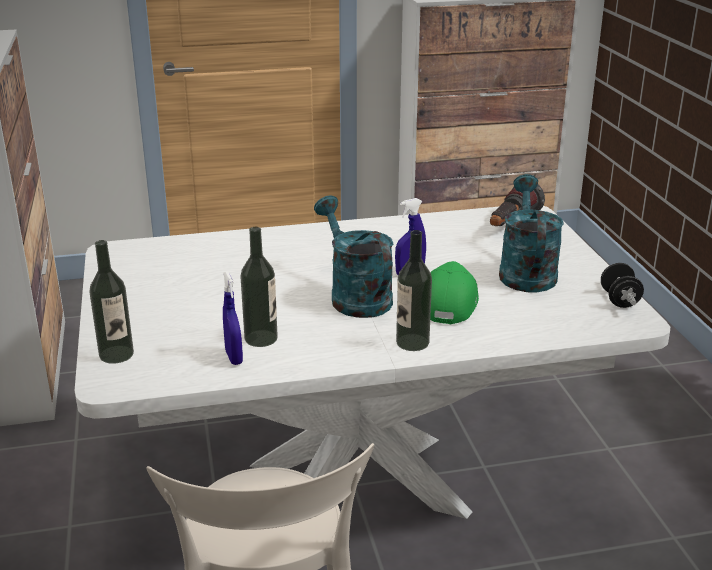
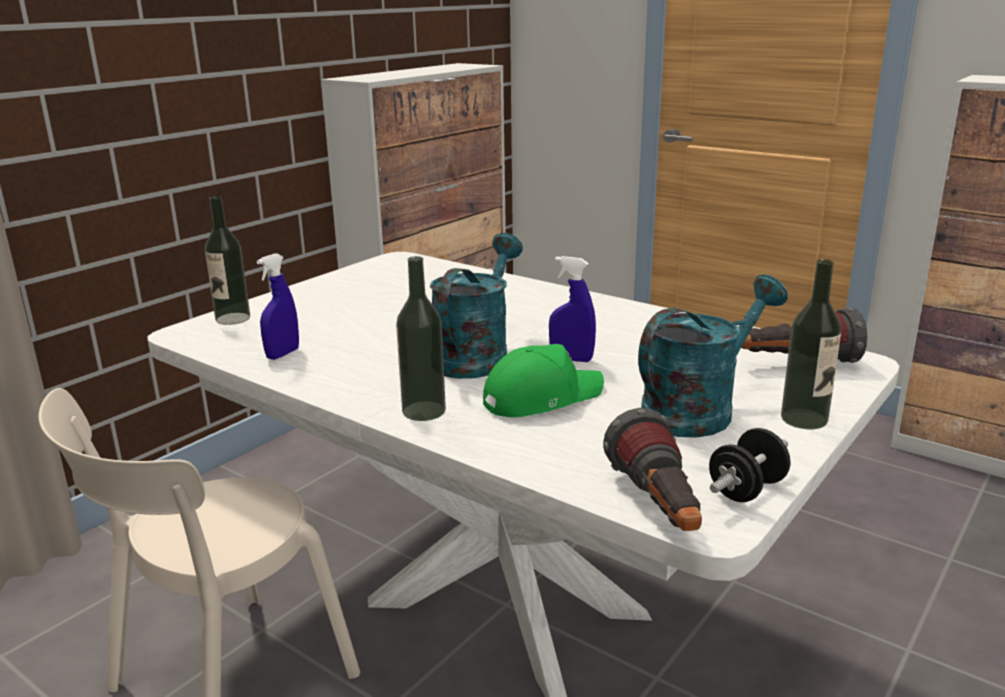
camera: 50 degrees right, 5 degrees down
(261, 338) = (331, 351): bottle -> bottle (804, 419)
(611, 327) = (658, 509): none -> flashlight

